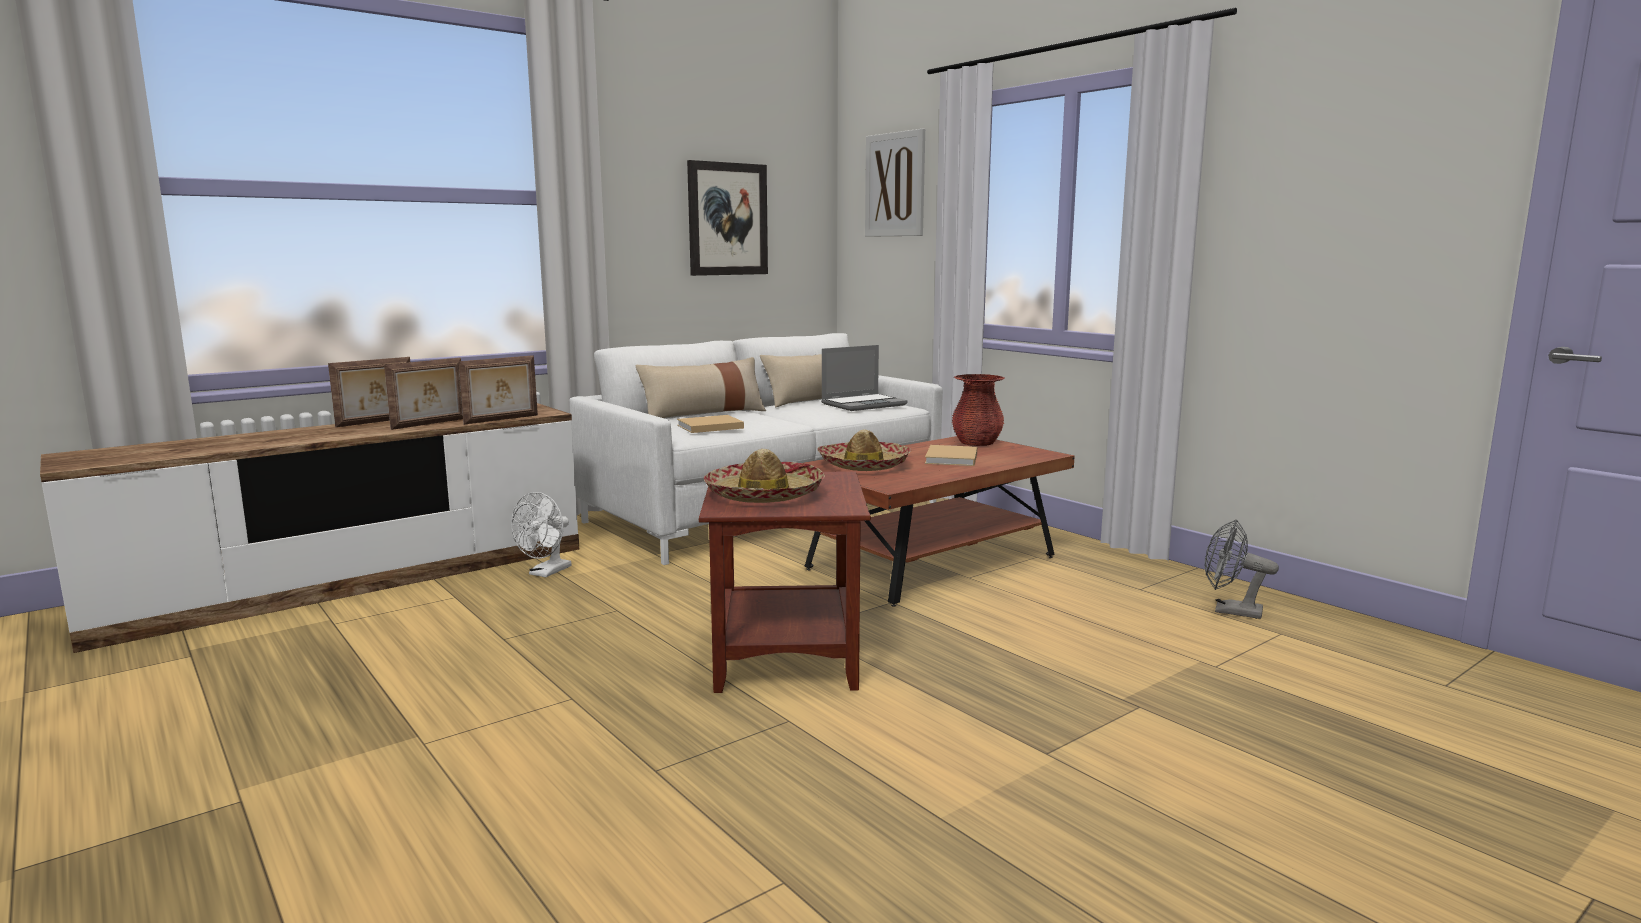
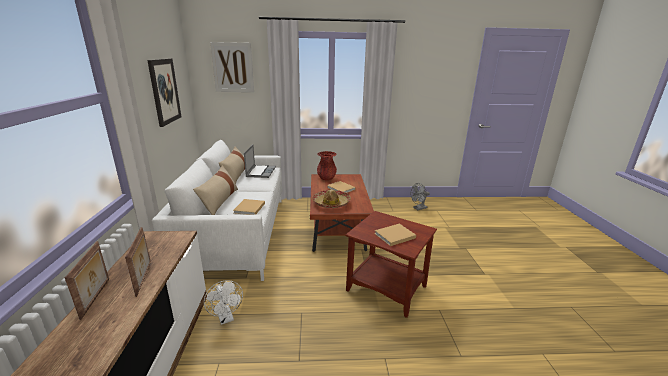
camera: 55 degrees left, 10 degrees up
(502, 419) = (176, 252): picture frame -> none
(764, 495) = (394, 236): hat -> beige book

